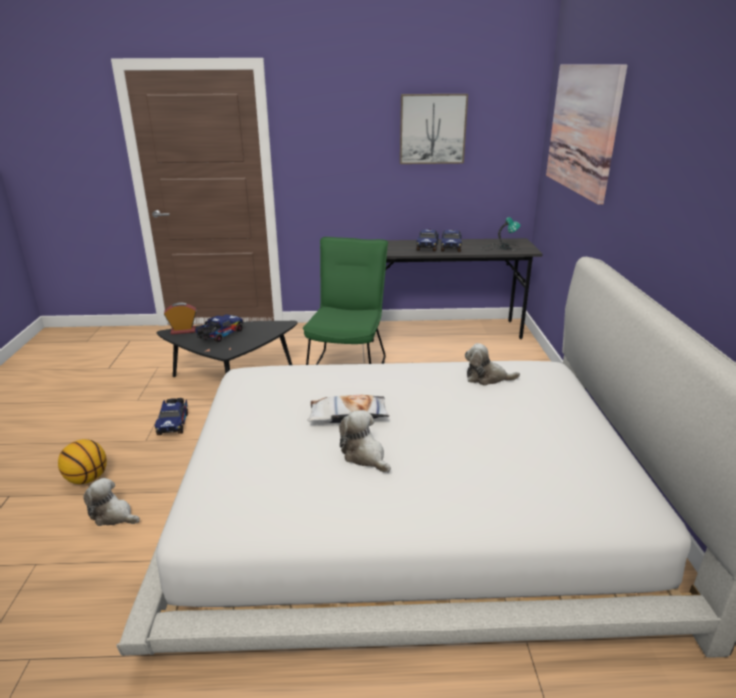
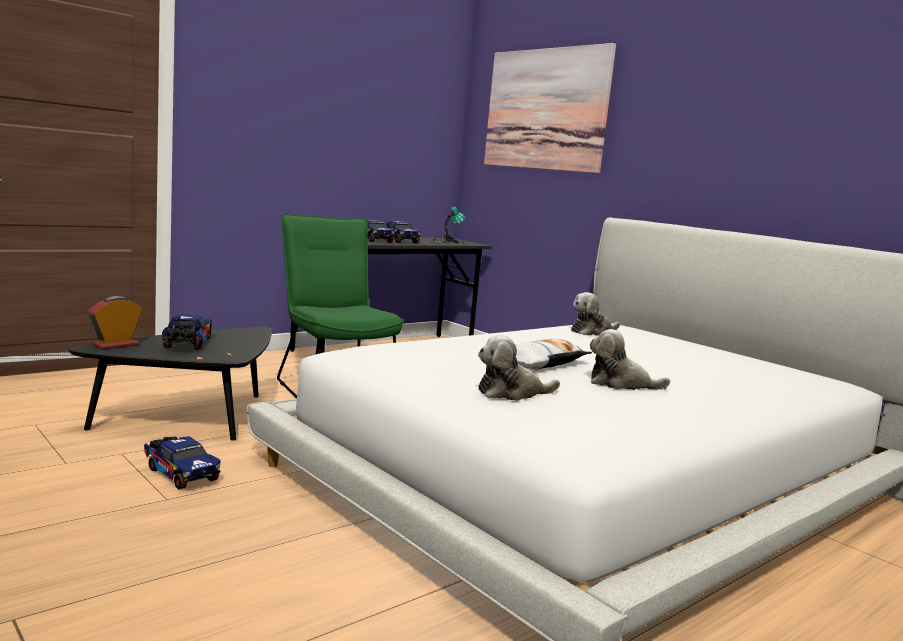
camera: 40 degrees left, 15 degrees down
(87, 478) = (140, 559): basketball -> none
(113, 515) = (264, 581): plush toy -> plush toy (511, 393)
(432, 129) = (365, 104): picture -> none

